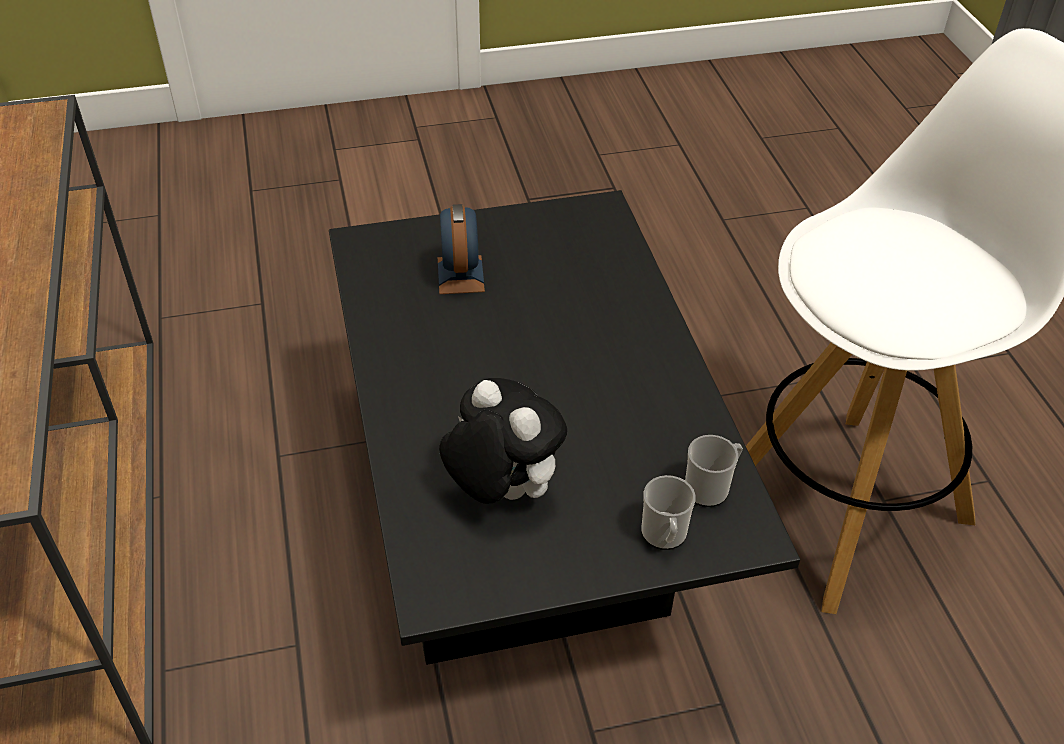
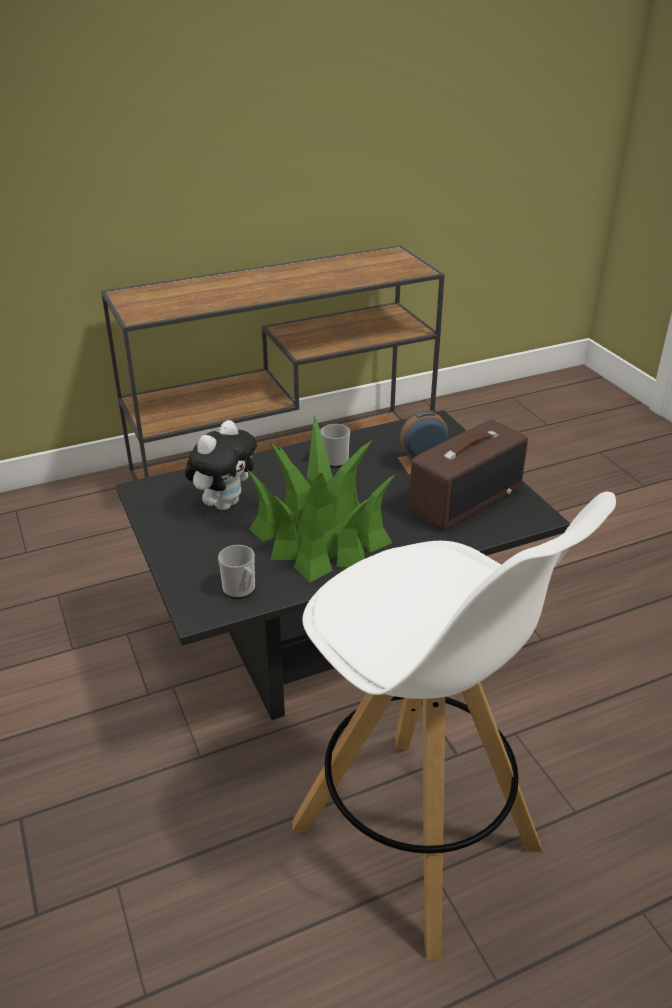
camera: 80 degrees right, 10 degrees down
(552, 254) = (465, 498): none -> radio
(604, 395) = (320, 535): none -> potted plant
(664, 536) = (194, 571): mug -> mug (332, 460)

